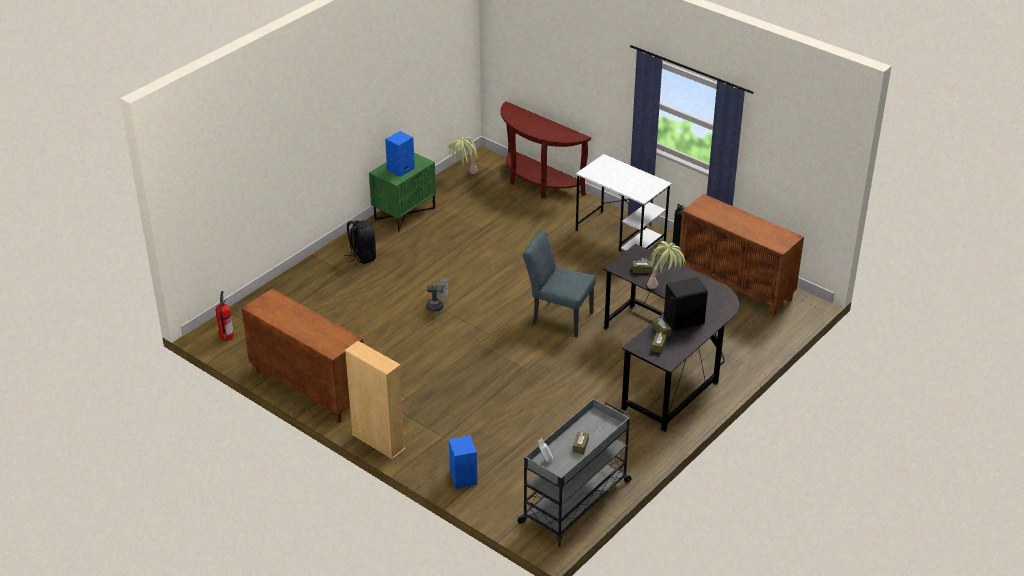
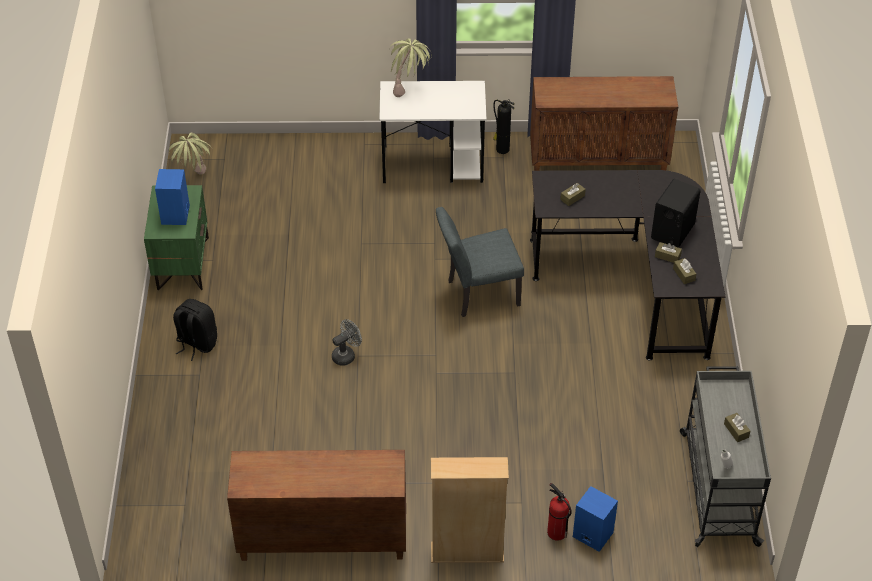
camera: 40 degrees left, 10 degrees up
(226, 336) = (157, 536): fire extinguisher -> fire extinguisher (556, 532)
(537, 183) = (283, 147): brown console table -> none
(664, 287) = (615, 205): potted plant -> potted plant (410, 89)

